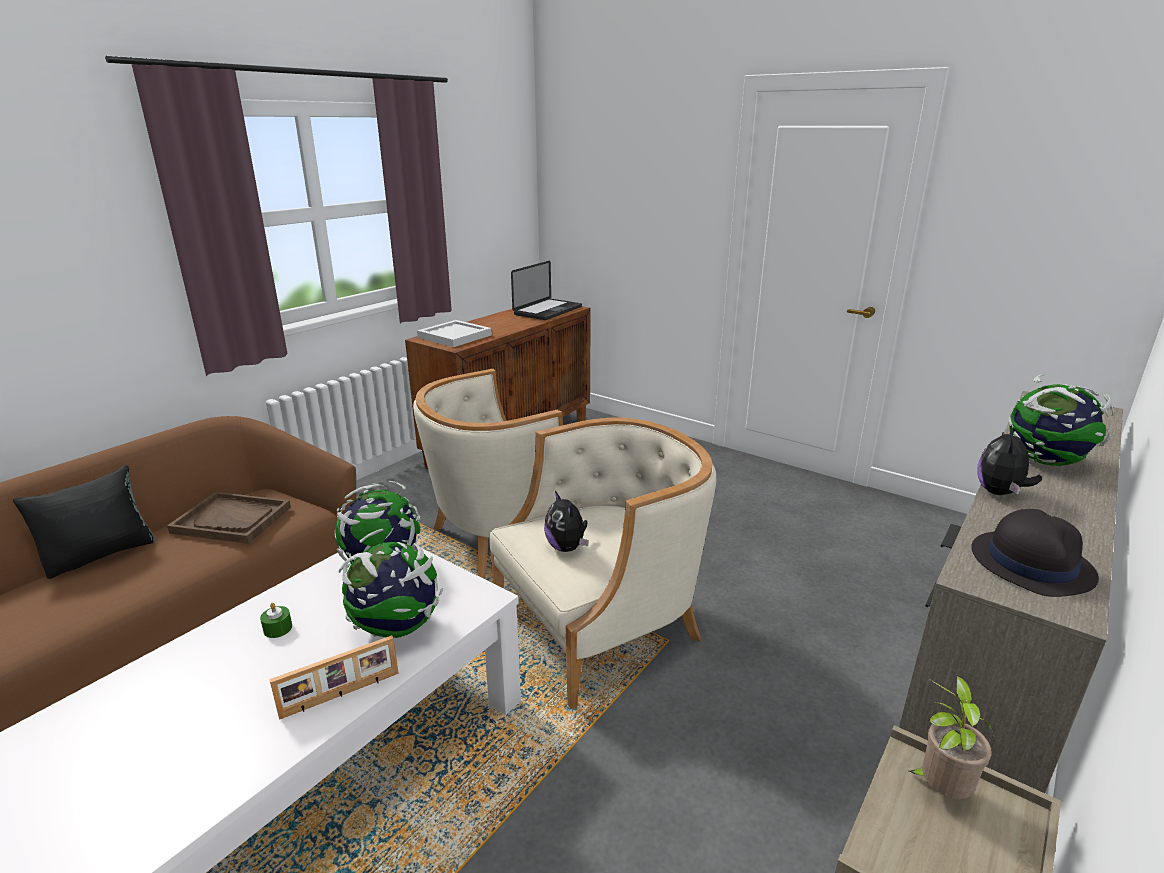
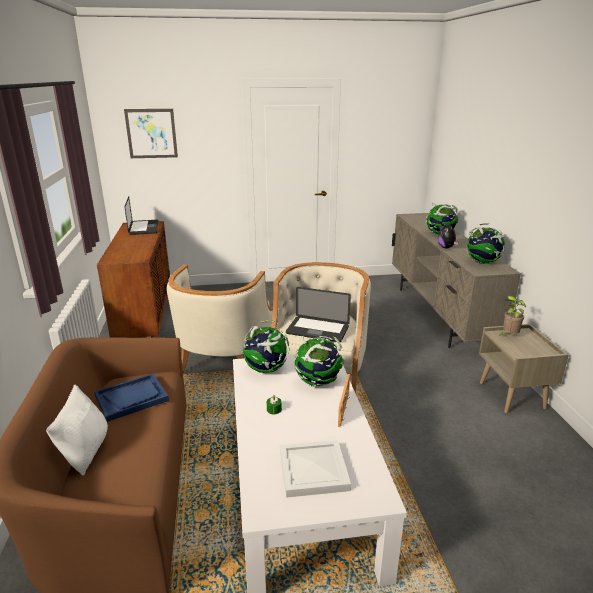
camera: 45 degrees left, 0 degrees up
(101, 554) = (85, 451): black pillow -> white pillow
(232, 520) = (132, 398): brown tray -> blue tray
(453, 336) = (124, 255): white tray -> white tray (312, 471)
(567, 547) = (317, 330): plush toy -> laptop
(602, 169) = (151, 133): none -> picture
(1031, 563) = (482, 263): black hat -> globe

